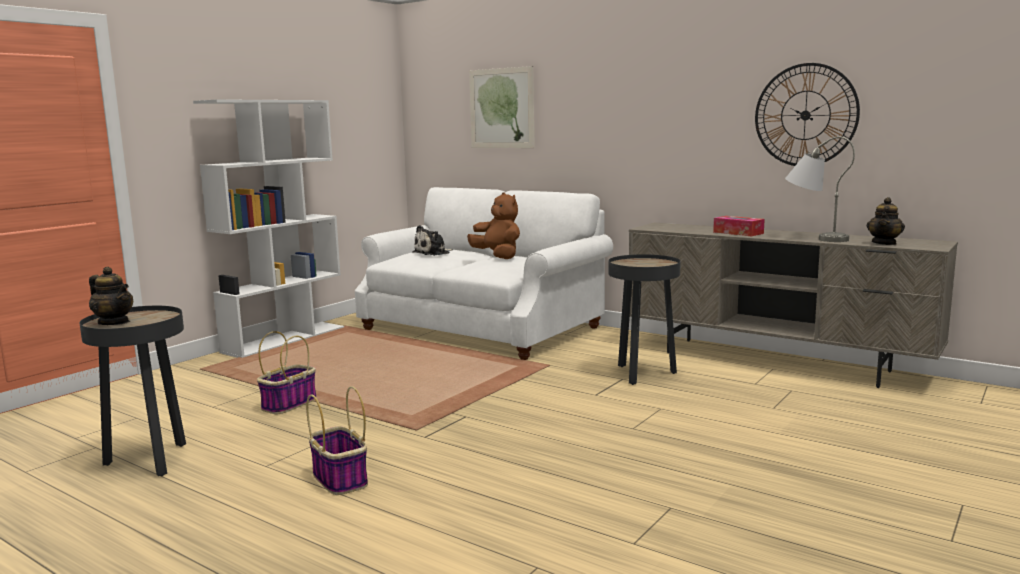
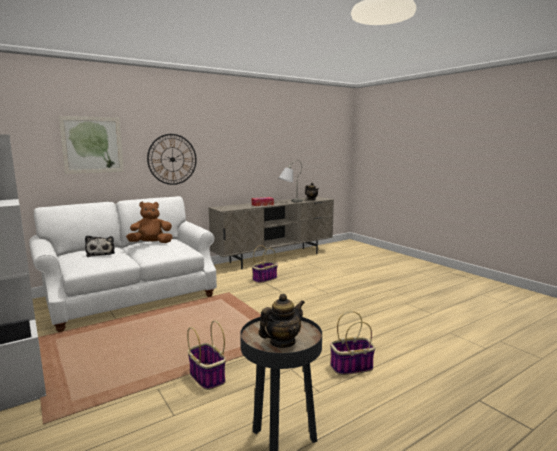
camera: 70 degrees left, 0 degrees up
(643, 374) = (265, 279): black side table -> basket
(805, 115) = (269, 151): wall clock -> wall clock (172, 159)

